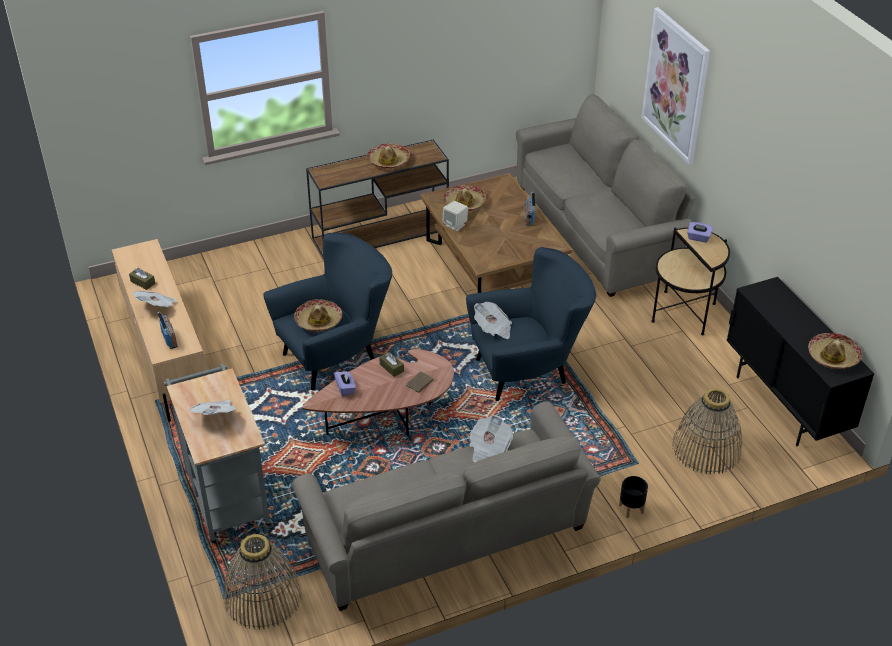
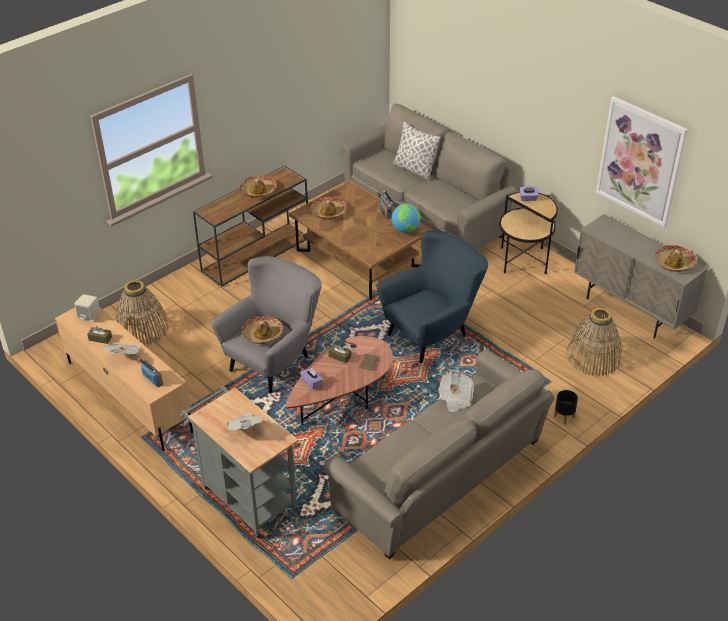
camera: 20 degrees left, 0 degrees up
(263, 597) = (322, 567): basket -> basket (142, 328)
(336, 356) = (274, 361): blue armchair -> grey armchair
(455, 225) = (331, 231): beige speaker -> beige speaker (89, 316)
(493, 329) = (405, 305): newspaper -> none
(540, 243) = (405, 230): none -> globe
(592, 176) = (415, 169): none -> pillow
(676, 85) = (479, 83): picture -> picture (640, 161)
(784, 405) = (630, 311): black cabinet -> beige cabinet

